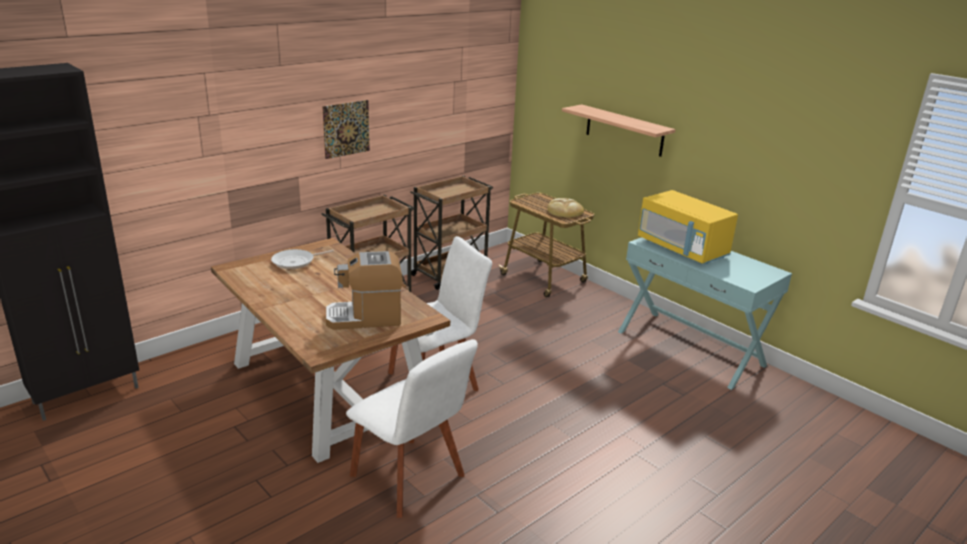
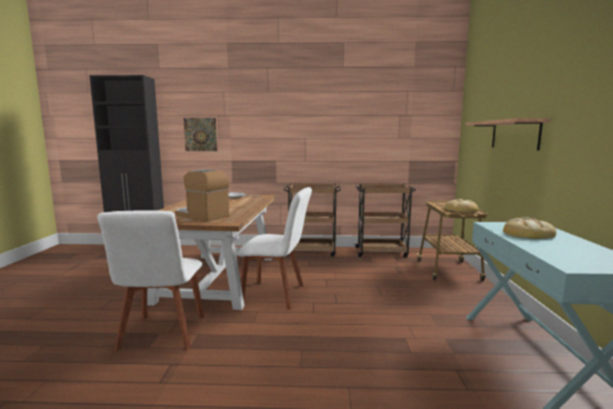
camera: 45 degrees right, 15 degrees down
(346, 129) = (310, 135): picture -> picture (200, 134)
(682, 249) = (527, 233): yellow microwave -> bread

